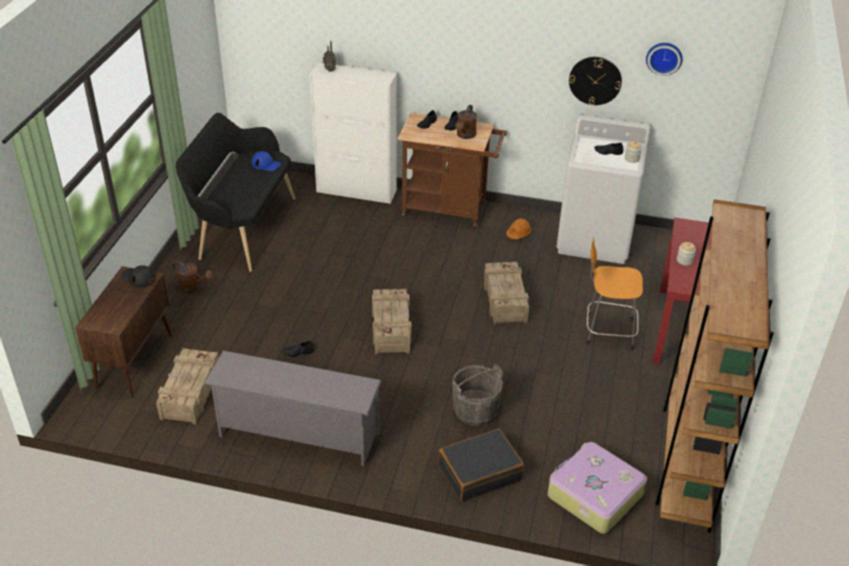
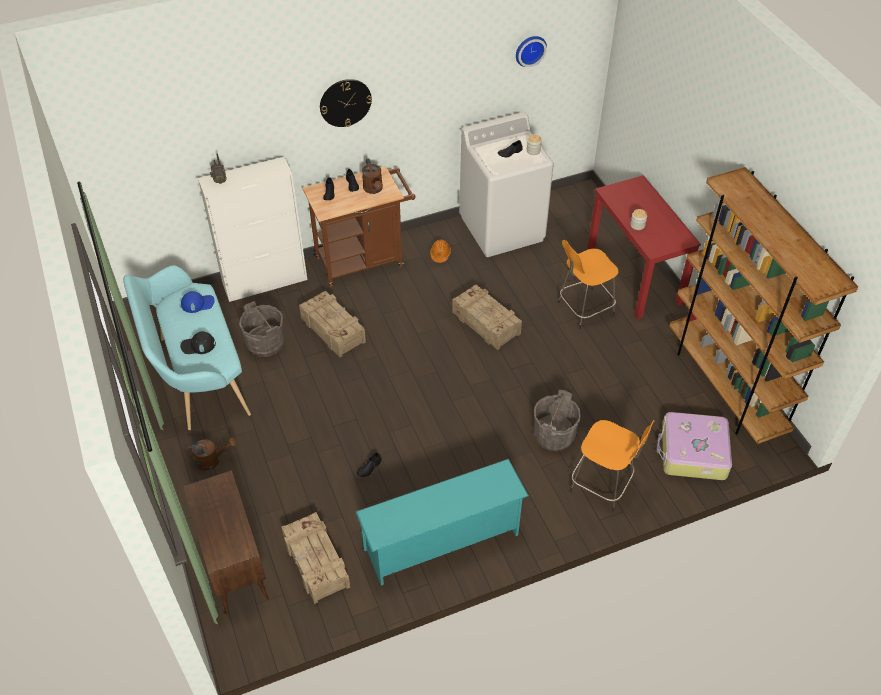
camera: 35 degrees left, 10 degrees up
(138, 278) = (213, 489): black cap -> black cap (198, 345)
(242, 228) = (197, 376): black bench -> turquoise bench
(297, 435) = (442, 543): grey shoe rack -> turquoise shoe rack
(312, 231) = (265, 343): none -> grey bucket
(391, 328) = (423, 400): crate -> crate (333, 329)
(479, 472) = (603, 485): black suitcase -> orange stool
(595, 80) = (472, 91): wall clock -> wall clock (345, 102)

